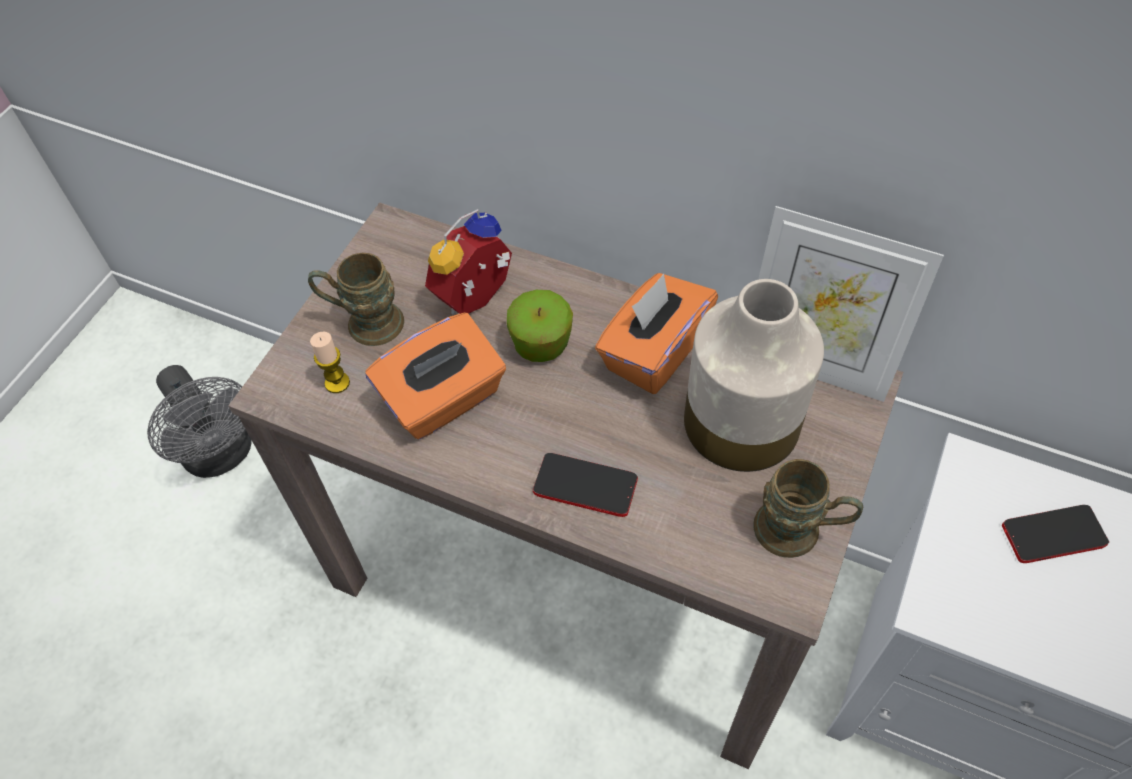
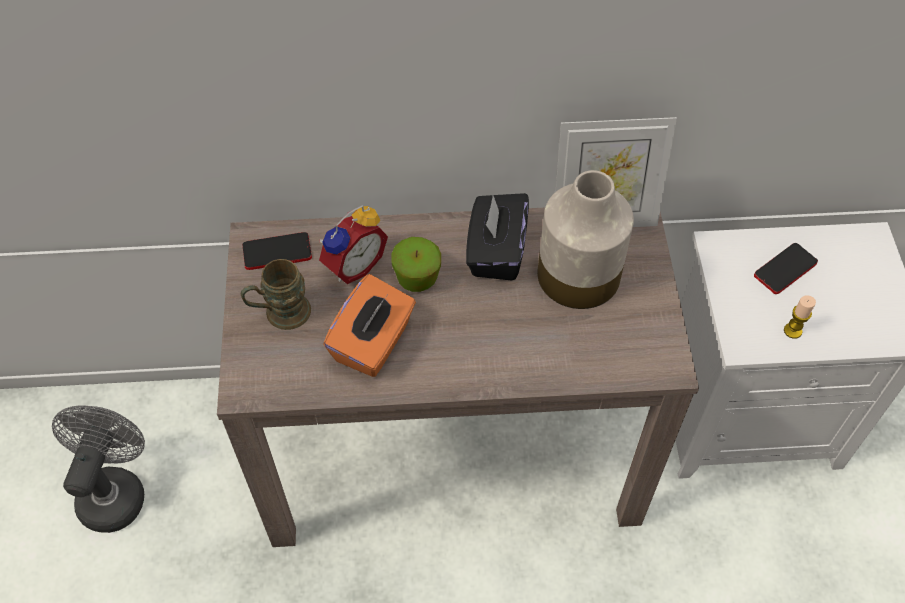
camera: 30 degrees left, 0 degrees up
(222, 455) = (115, 490): grey fan -> grey fan turned 105 degrees counterclockwise
(337, 383) = (288, 364): candle -> candle (792, 331)
(478, 300) = (352, 265): alarm clock -> alarm clock turned 150 degrees counterclockwise
(585, 486) = (505, 358): phone -> phone (277, 252)
(653, 352) = (496, 252): orange tissue box -> black tissue box
(799, 532) = (653, 328): brown mug -> none

